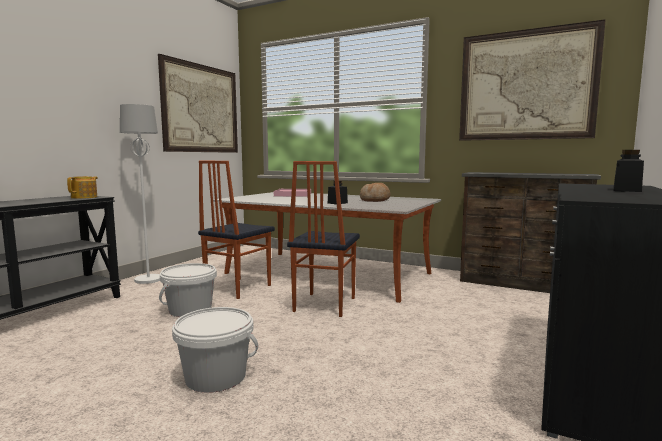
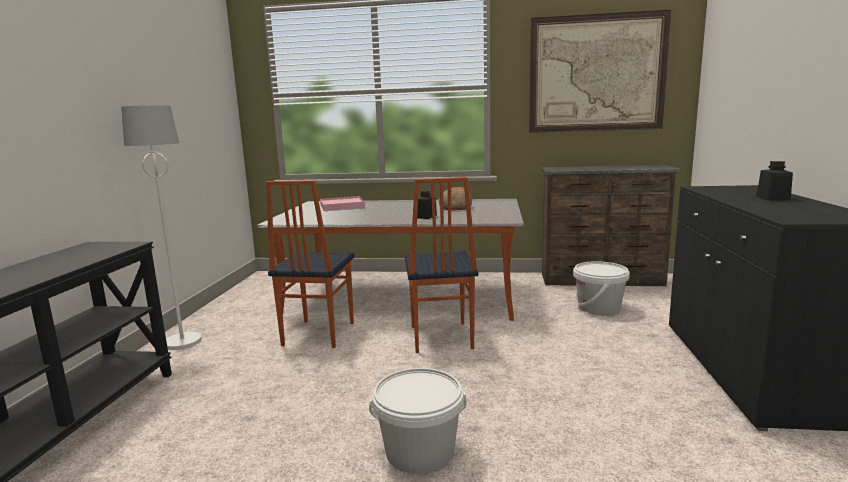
camera: 20 degrees left, 5 degrees up
(85, 197) = (112, 248): teapot -> none
(190, 310) = (291, 374): white bucket -> white bucket (599, 307)
(201, 109) = (199, 98): picture -> none

